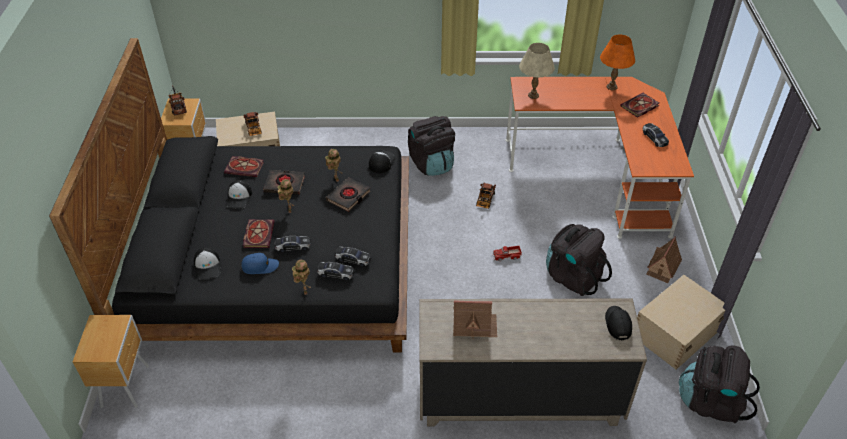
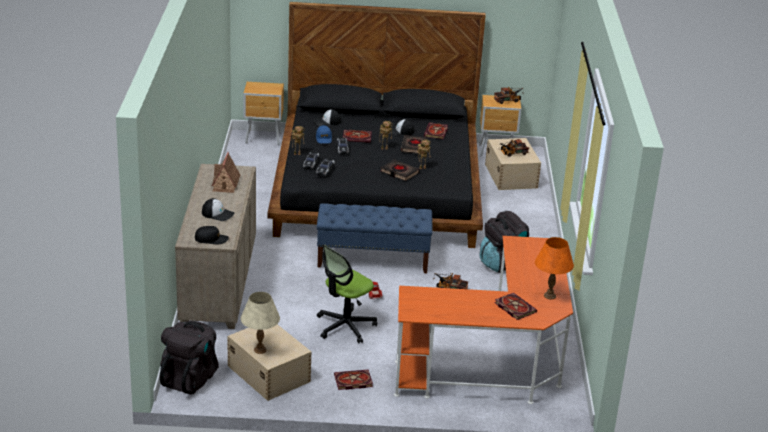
camera: 90 degrees right, 15 degrees down
(381, 162) = (444, 187): cap -> cap (218, 214)
(439, 258) = (373, 259): none -> blue bench
(533, 95) = (527, 247): beige table lamp -> beige table lamp (259, 350)
(573, 276) = (345, 326): black backpack -> office chair
(654, 138) = (459, 307): toy car -> none
(663, 267) = (352, 381): toy house -> book

